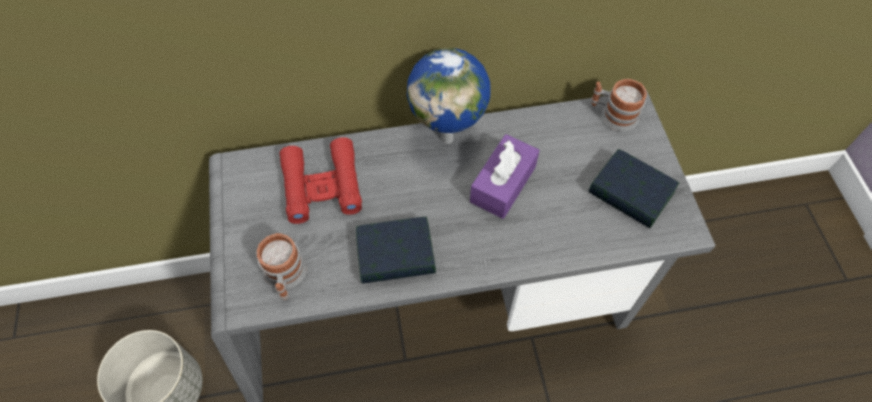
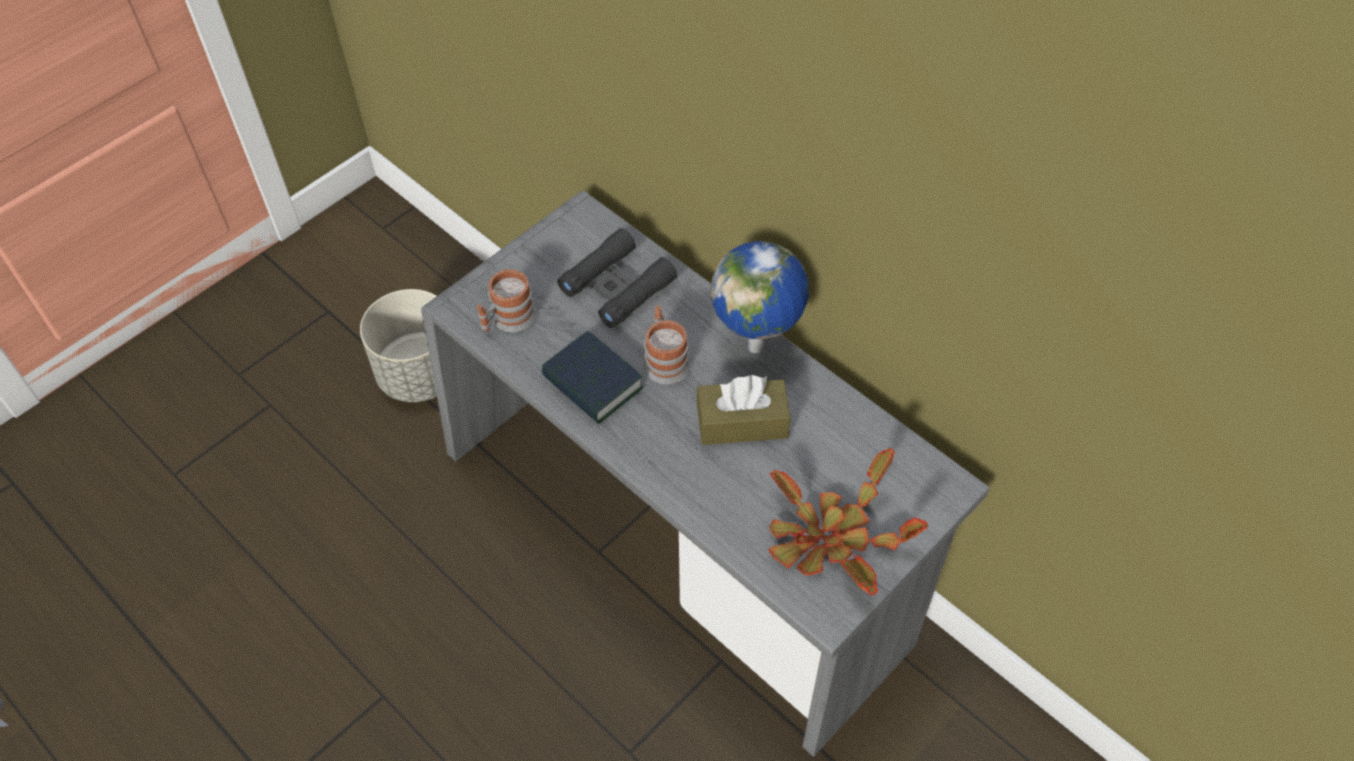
camera: 55 degrees right, 5 degrees down
(322, 186) = (617, 286): red binoculars -> black binoculars
(503, 184) = (742, 422): purple tissue box -> brown tissue box
(613, 114) = (921, 472): mug -> mug (665, 359)
(630, 193) = (830, 539): book -> potted plant

